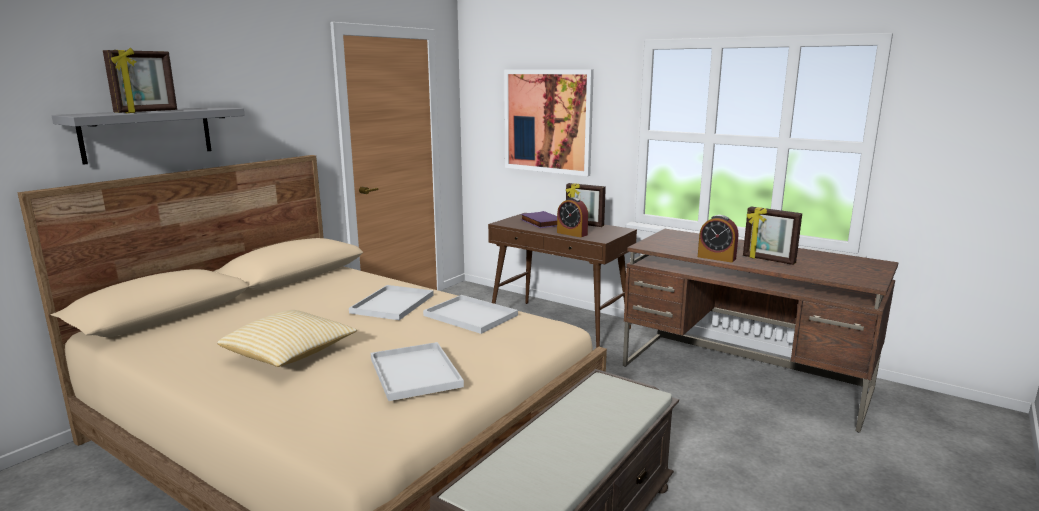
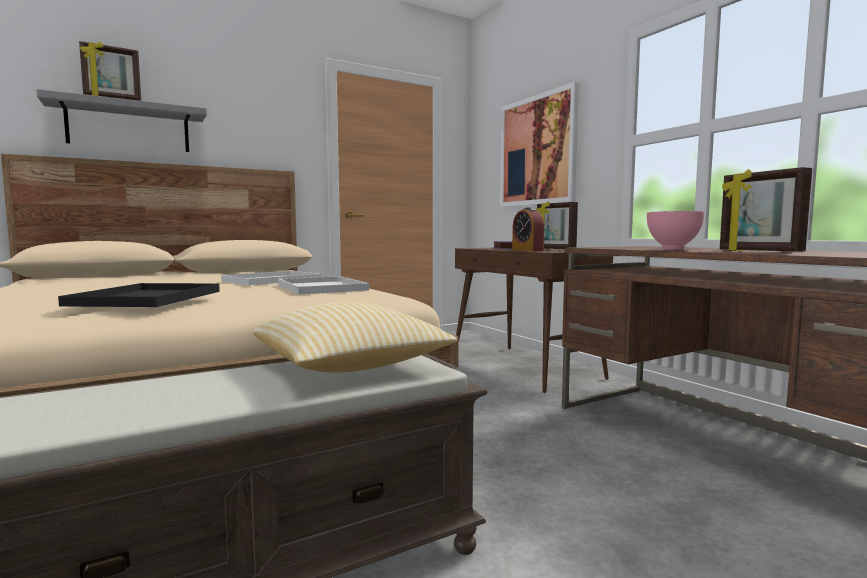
camera: 25 degrees right, 10 degrees down
(290, 355) = (99, 289): pillow -> pillow (350, 367)
(413, 371) = (148, 297): white tray -> black tray
(716, 258) = (674, 250): alarm clock -> pink bowl

